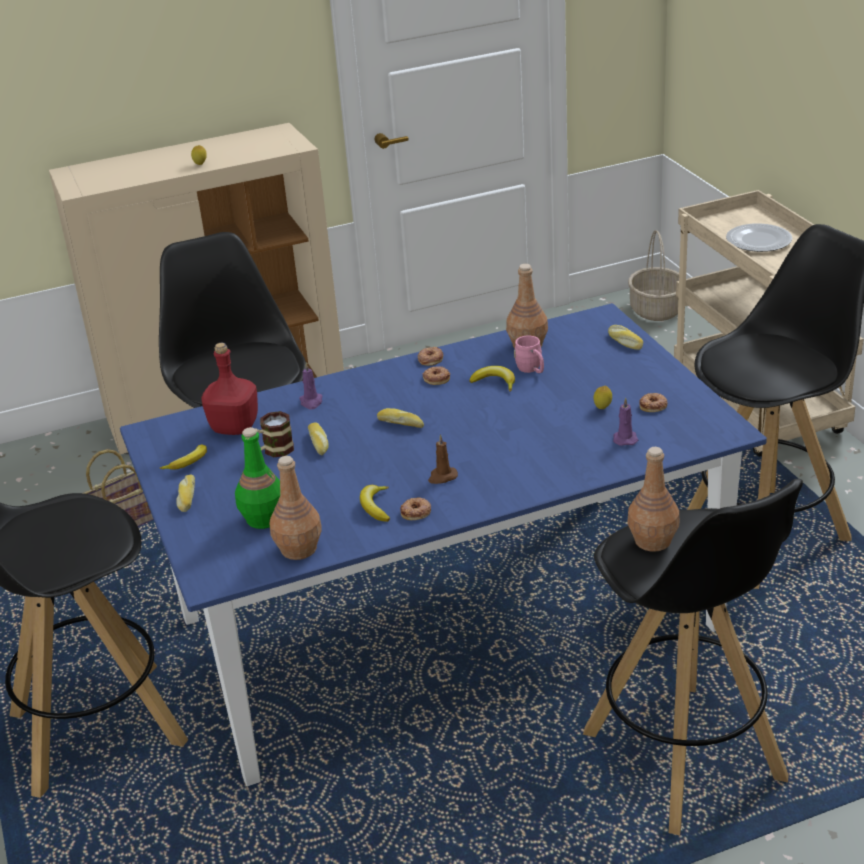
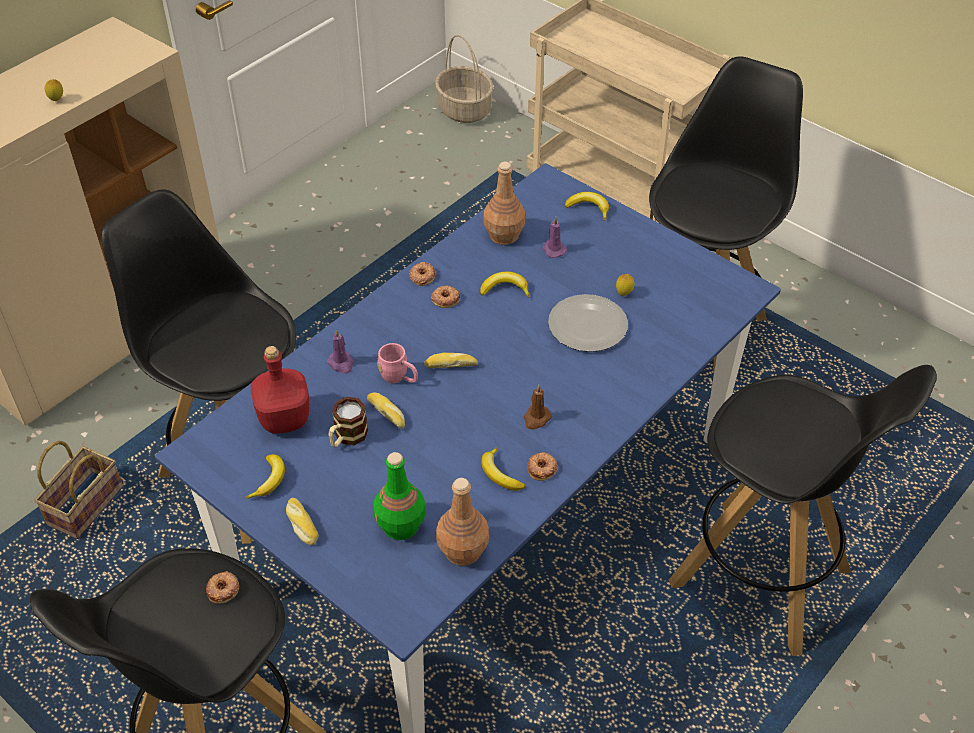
camera: 30 degrees left, 15 degrees up
(531, 370) = (528, 264): pink mug -> pink mug (399, 378)
(624, 342) = (589, 208): bread -> banana
(625, 439) = (667, 324): purple candle -> purple candle (553, 249)
(652, 541) = (758, 430): brown bottle -> none
(653, 405) = (665, 278): donut -> donut (223, 589)
(759, 241) = (618, 54): plate -> plate (588, 325)

